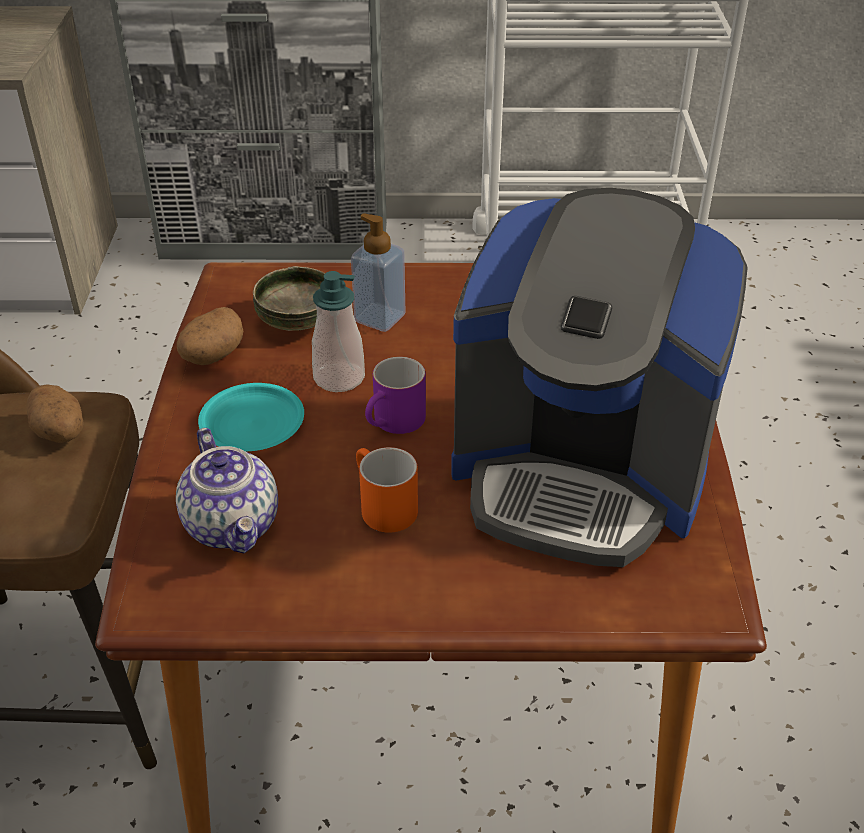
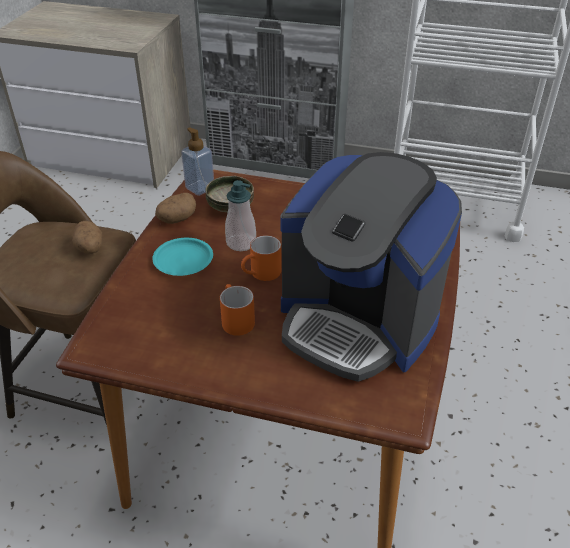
camera: 15 degrees right, 0 degrees up
(233, 525) = (151, 314): teapot -> none
(380, 318) = (278, 212): soap dispenser -> soap dispenser (200, 188)
(394, 424) = (261, 274): purple mug -> orange mug

